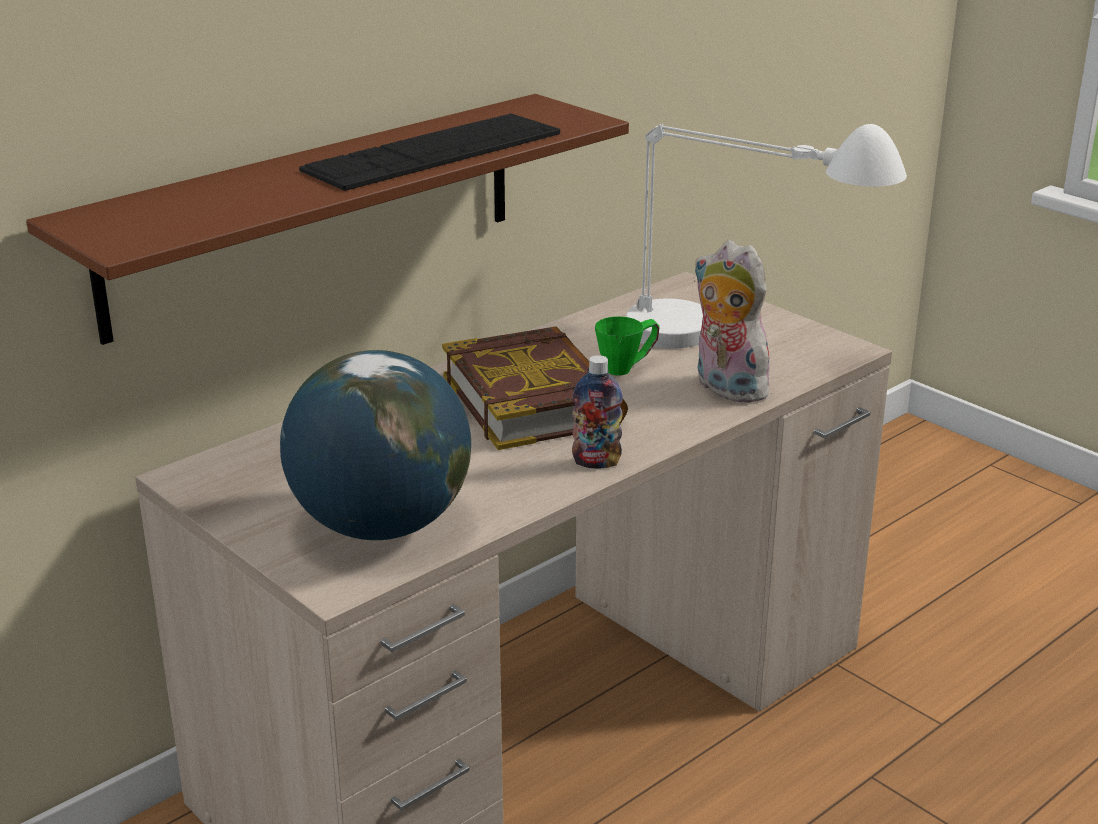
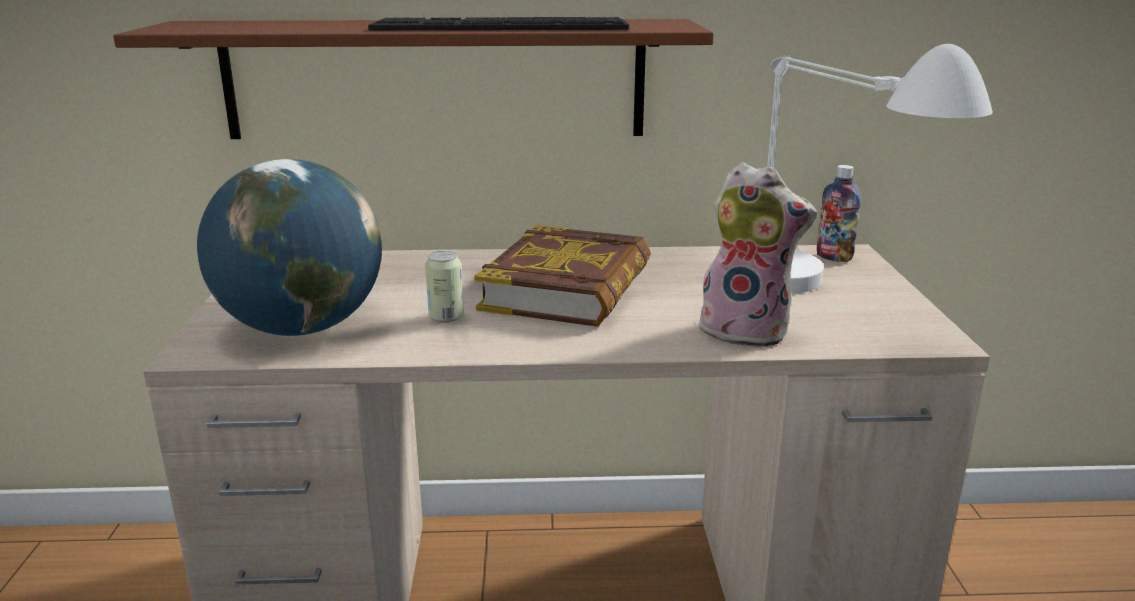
camera: 40 degrees right, 5 degrees down
(485, 466) = (446, 317): none -> can
(596, 462) = (530, 344): bottle -> bottle (834, 257)
(627, 367) = (687, 291): green mug -> none
(725, 388) = (747, 331): plush toy -> plush toy turned 120 degrees clockwise

